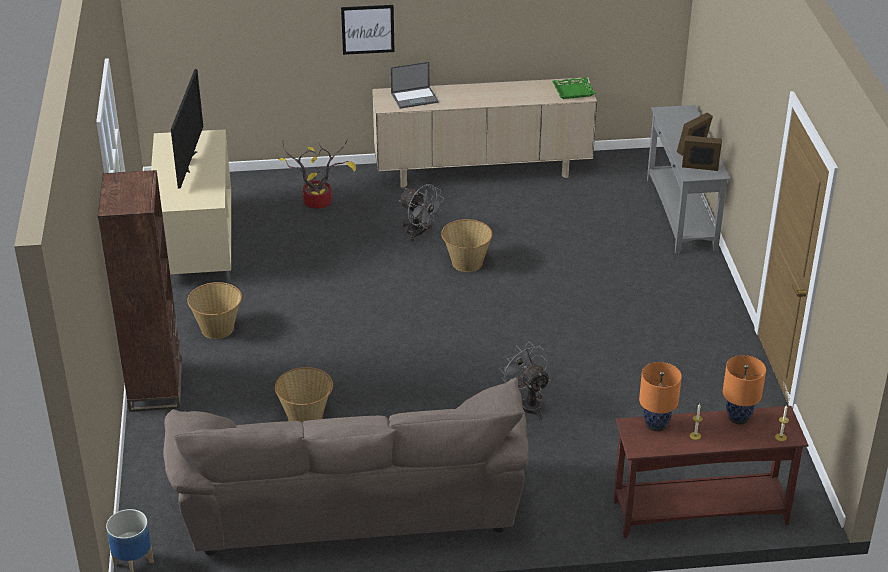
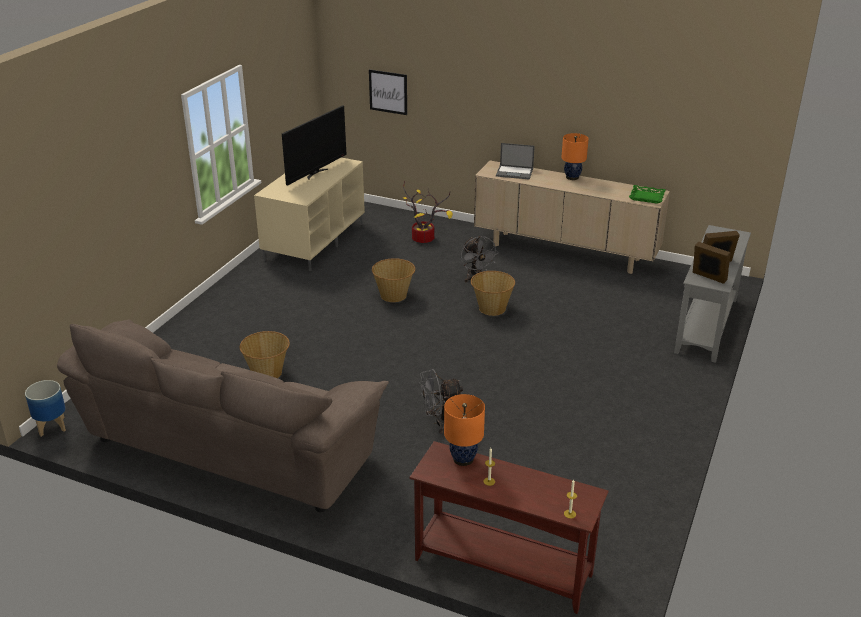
camera: 30 degrees right, 5 degrees down
(156, 386) = (193, 319): brown bookcase -> none
(218, 328) = (272, 296): basket -> basket (394, 295)
(367, 29) = (491, 108): picture -> picture (388, 92)
(527, 403) = (439, 423): grey fan -> grey fan turned 105 degrees counterclockwise
(738, 417) = (545, 481): orange table lamp -> orange table lamp (572, 177)

